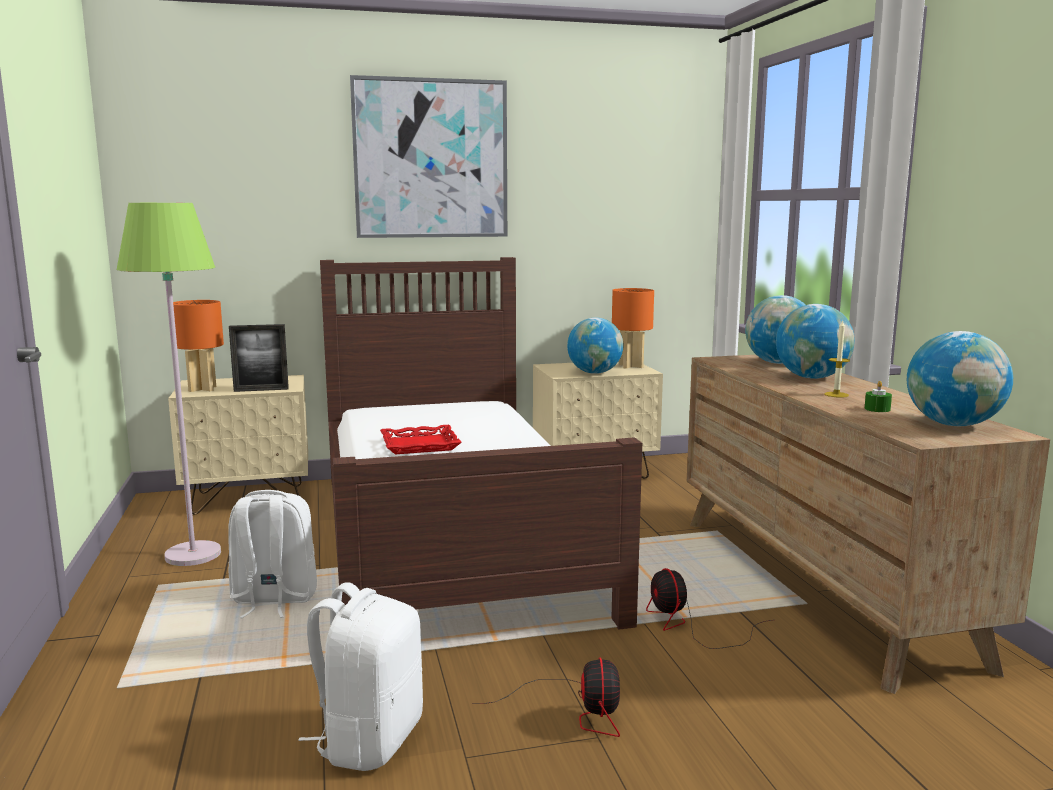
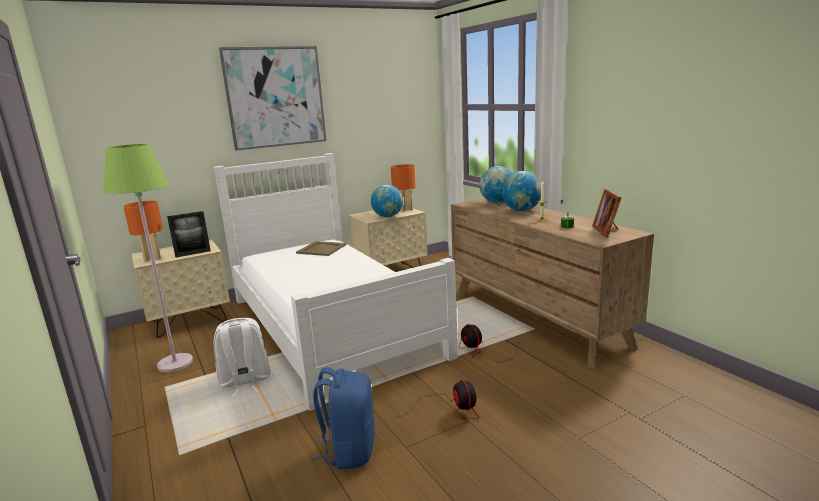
camera: 15 degrees left, 5 degrees up
(369, 740) = (349, 450): white backpack -> blue backpack
(420, 445) = (308, 275): red tray -> none
(451, 537) = (330, 325): brown bed -> white bed
(469, 411) = (322, 249): none -> beige tray
(953, 424) = (607, 231): globe -> picture frame

